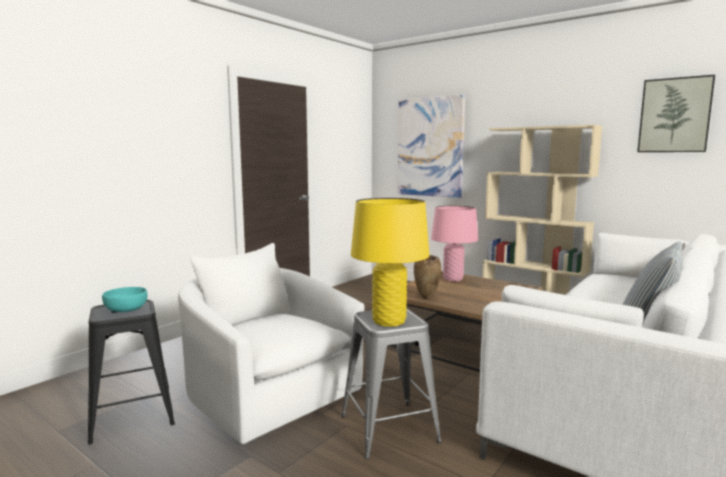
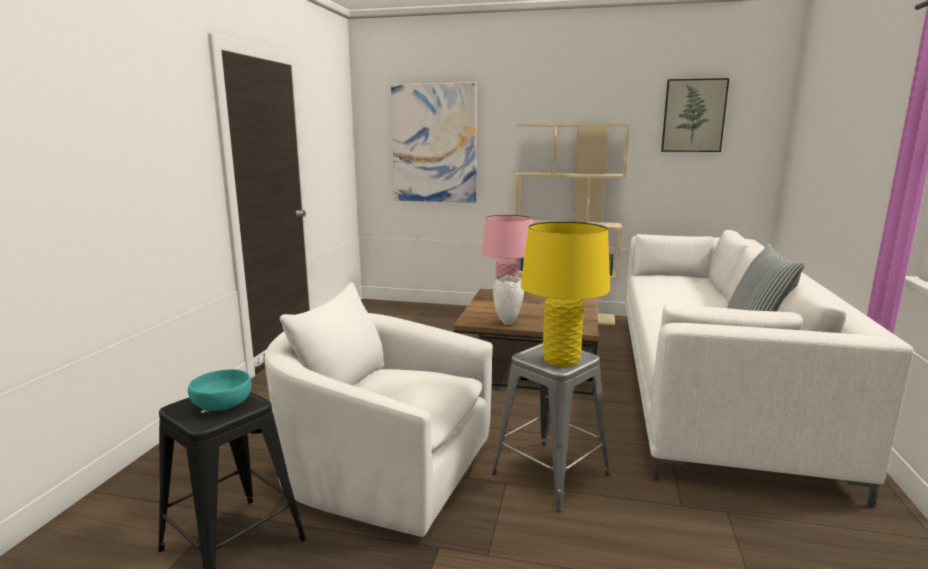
camera: 25 degrees left, 5 degrees up
(427, 298) = (508, 324): brown vase -> white vase

